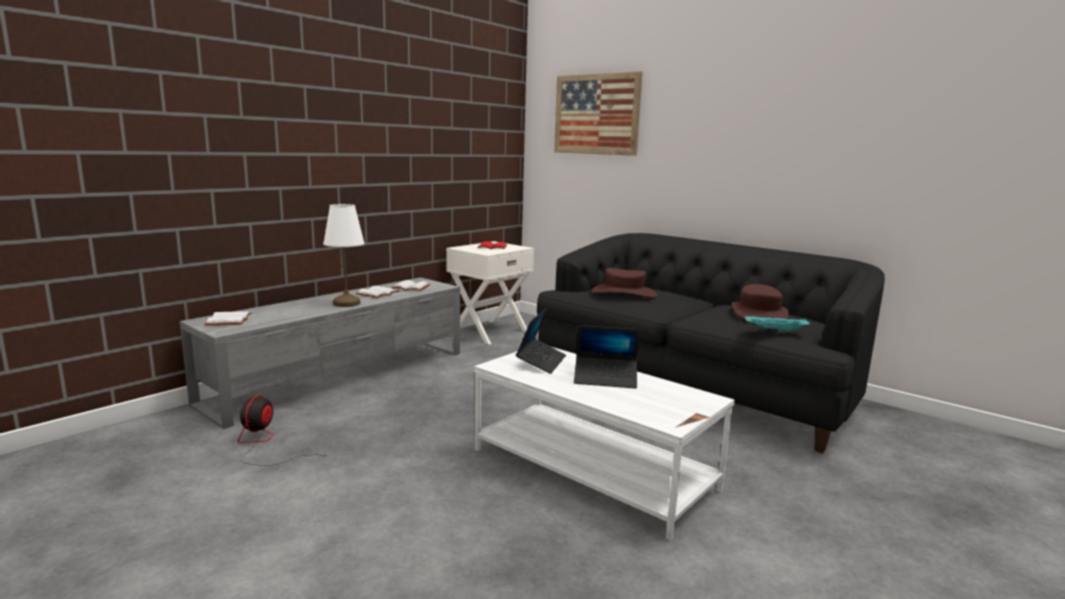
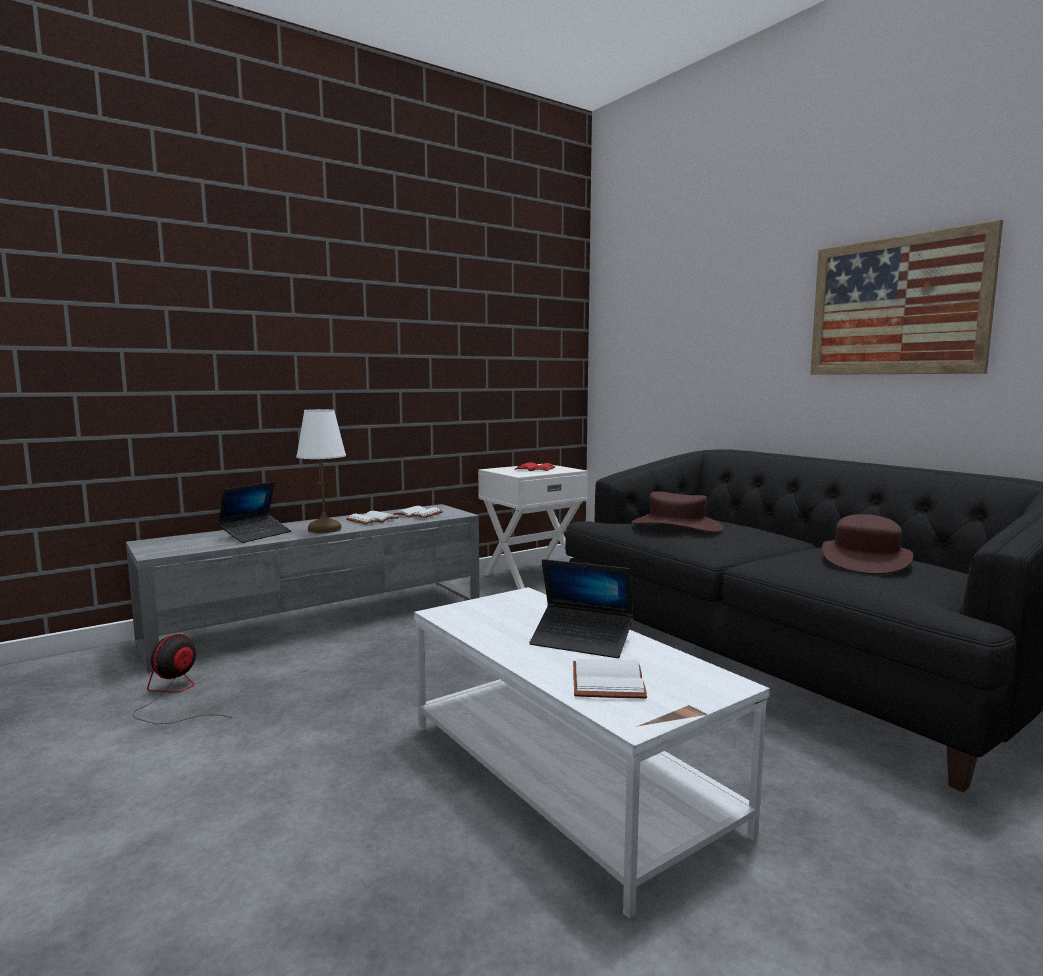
camera: 15 degrees right, 5 degrees down
(227, 320) = (174, 542): white book -> white book (605, 681)
(541, 362) = (509, 611): laptop -> laptop (256, 535)
(596, 114) = (668, 299): picture -> picture (897, 306)
(775, 331) = (878, 584): turquoise tray -> none

